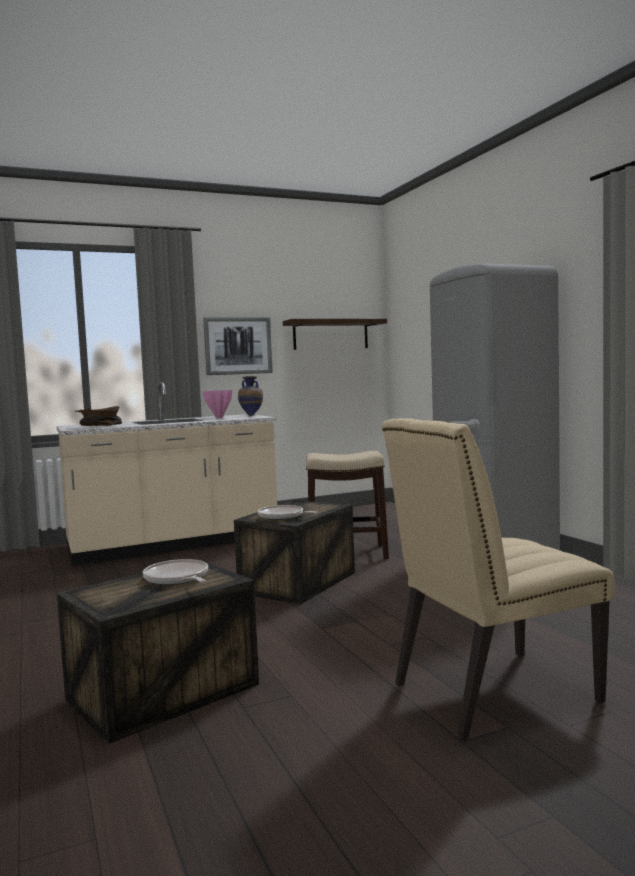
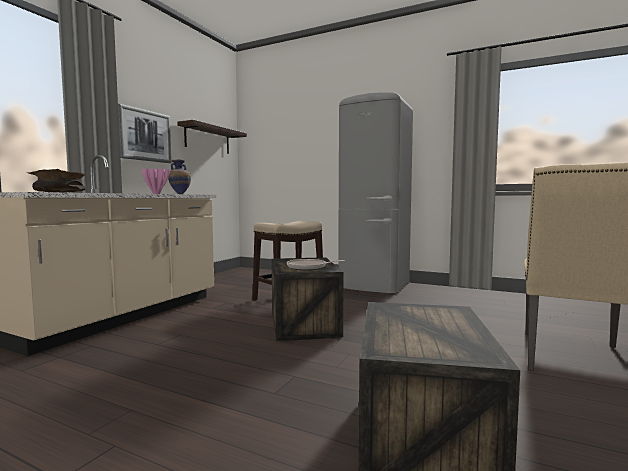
camera: 40 degrees left, 0 degrees up
(177, 579) = (417, 318): frying pan -> none

